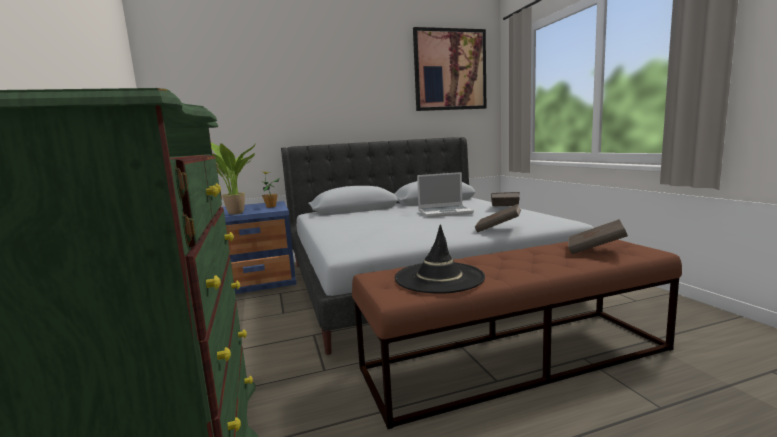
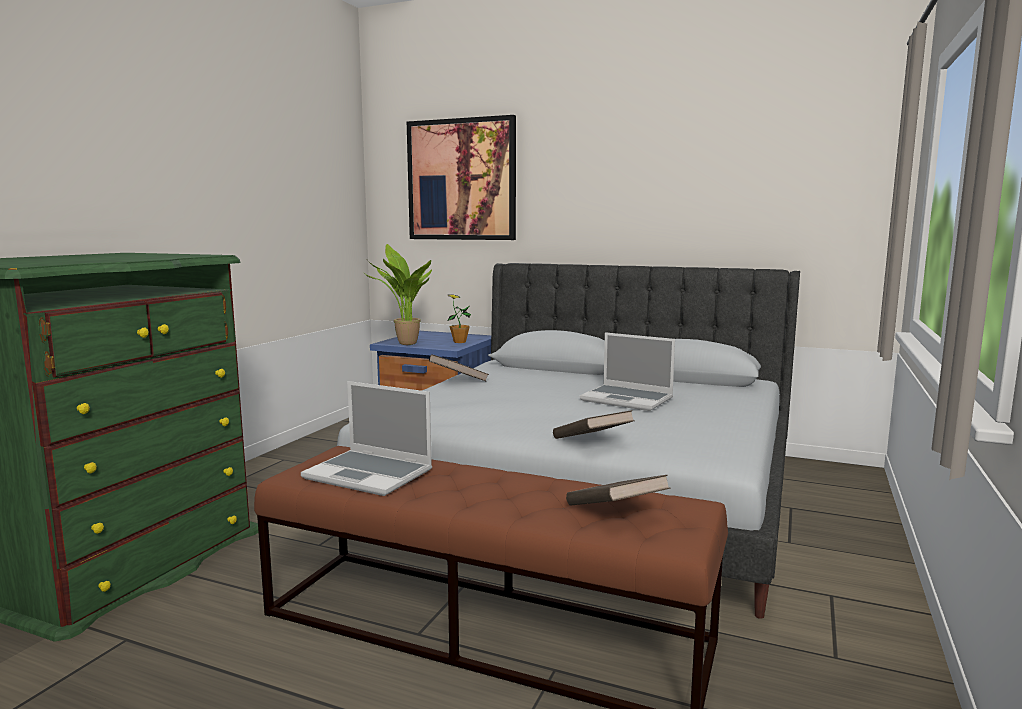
camera: 40 degrees right, 0 degrees up
(439, 277) = (370, 474): black hat -> laptop
(450, 70) = (796, 145): picture -> picture (461, 180)
(505, 208) = (731, 416): brown book -> brown book (458, 380)

